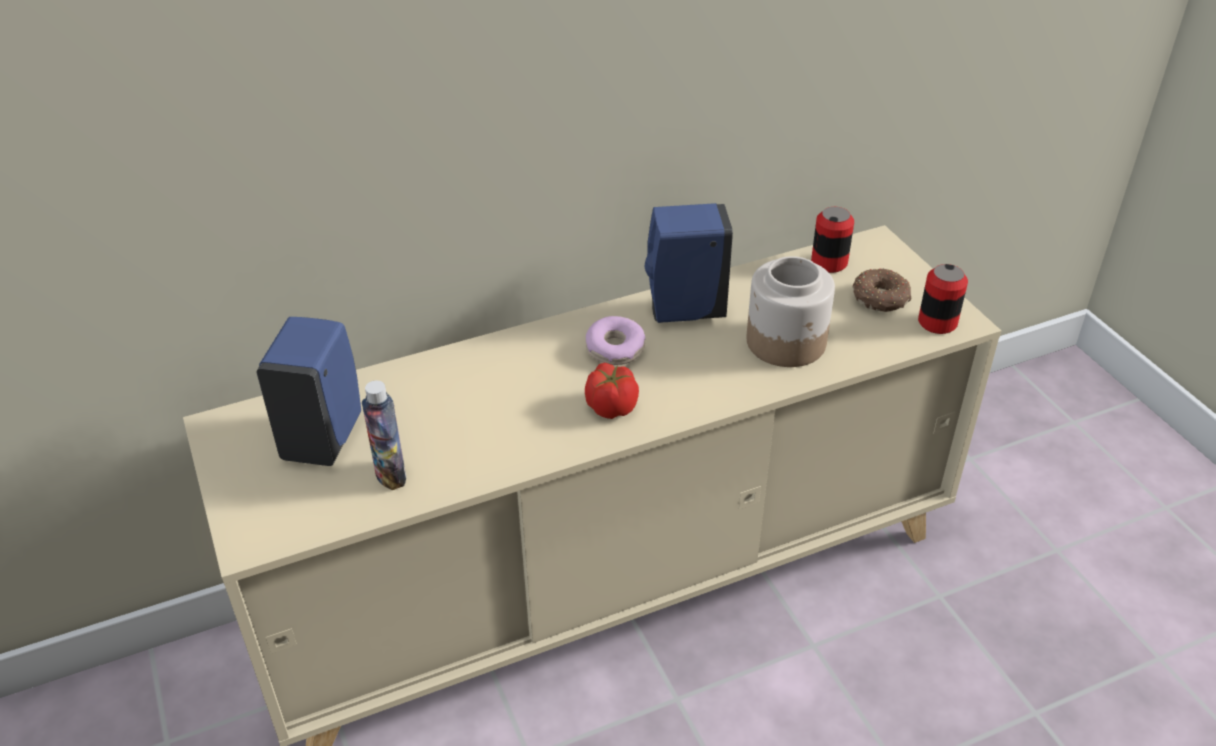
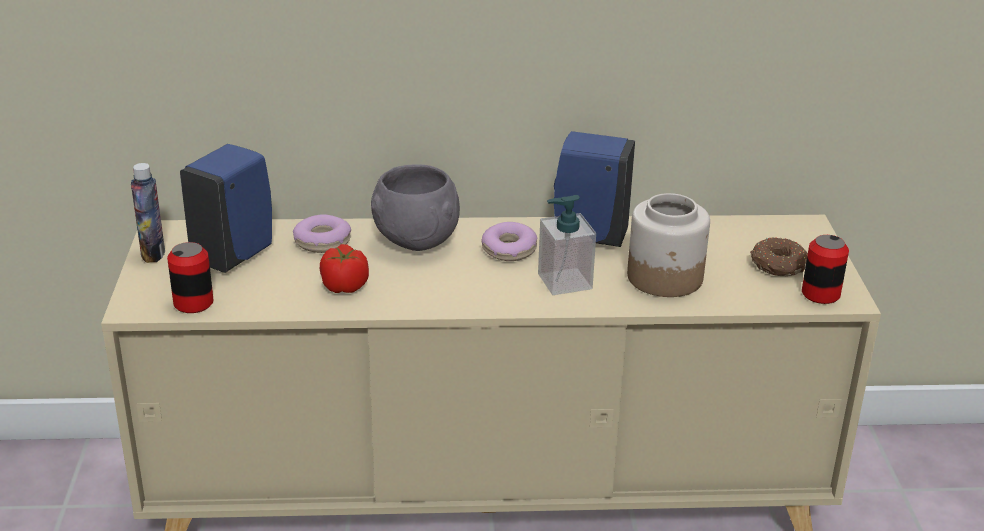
camera: 20 degrees right, 10 degrees down
(390, 475) = (268, 291): bottle -> bottle (153, 253)
(412, 391) = (322, 242): none -> donut
(512, 365) = (414, 243): none -> grey bowl
(611, 406) = (477, 287): tomato -> tomato (344, 286)
(693, 374) = (564, 281): none -> soap dispenser
(829, 262) = (749, 230): can -> can (193, 303)

